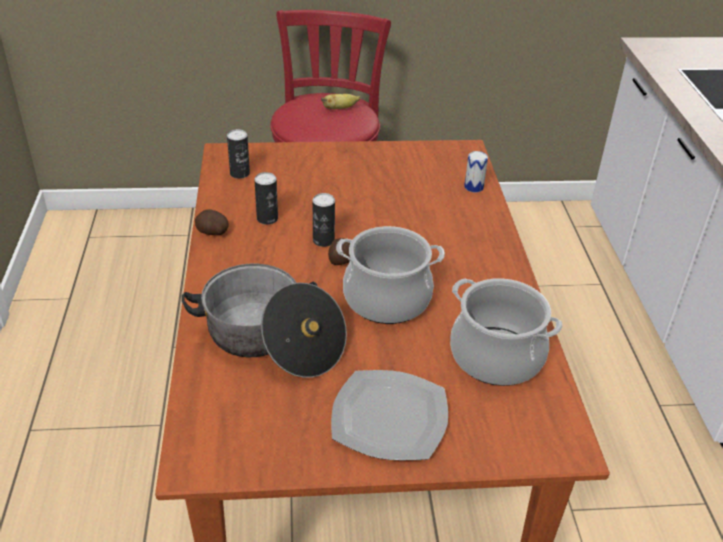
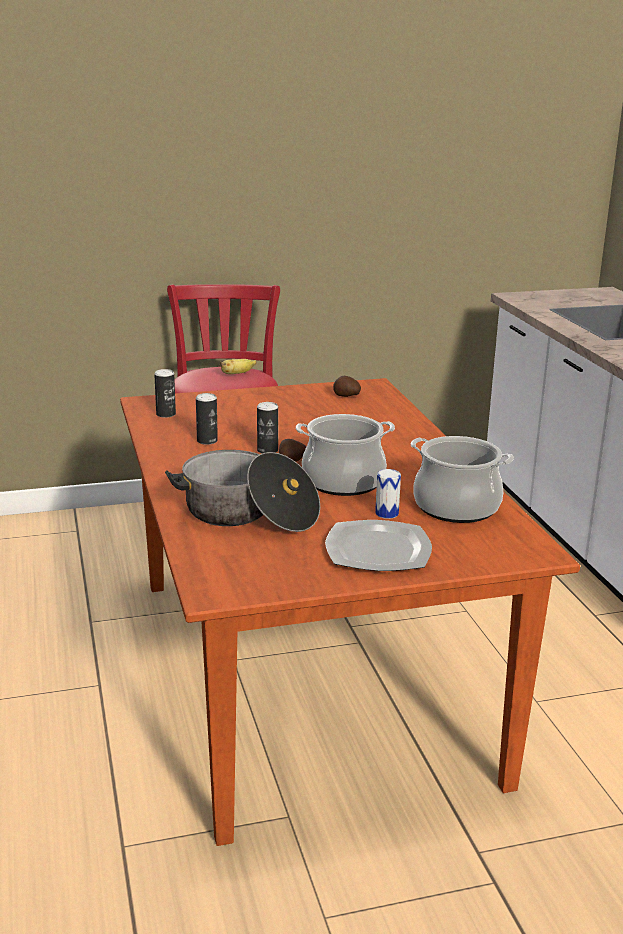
camera: 10 degrees left, 15 degrees down
(212, 233) = (158, 453): potato -> potato (346, 396)
(473, 187) = (391, 407): can -> can (386, 513)

